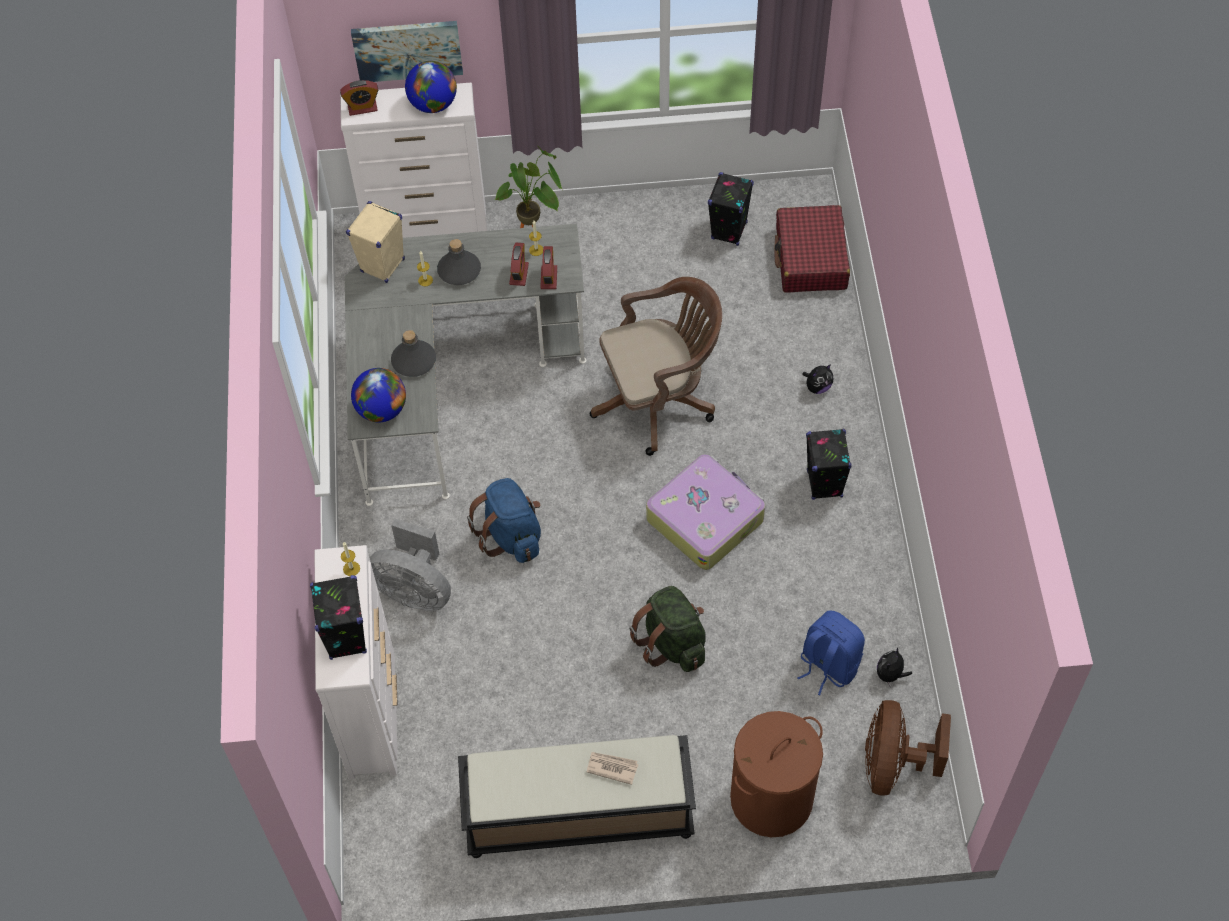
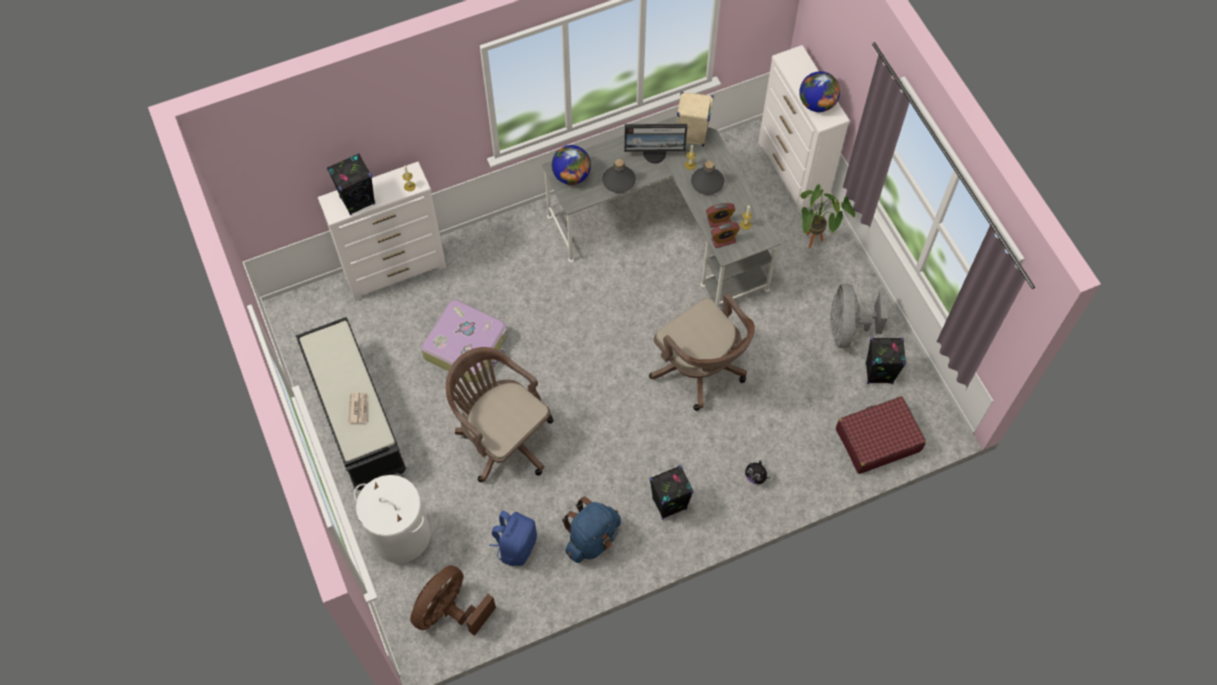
camera: 70 degrees right, 5 degrees up
(362, 108) = (794, 62): alarm clock -> none
(390, 311) = (655, 153): none -> monitor
(407, 50) = (837, 62): picture -> none
(414, 590) = (491, 265): grey fan -> grey fan (848, 329)
(511, 535) = (553, 309): blue backpack -> blue backpack (592, 538)
(672, 642) = (502, 437): green backpack -> brown office chair
(705, 518) = (610, 430): suitcase -> suitcase (467, 346)
(771, 799) = (400, 535): brown laundry basket -> white laundry basket
(890, 674) = (521, 591): plush toy -> none
(893, 764) = (449, 611): brown fan -> brown fan turned 45 degrees counterclockwise

